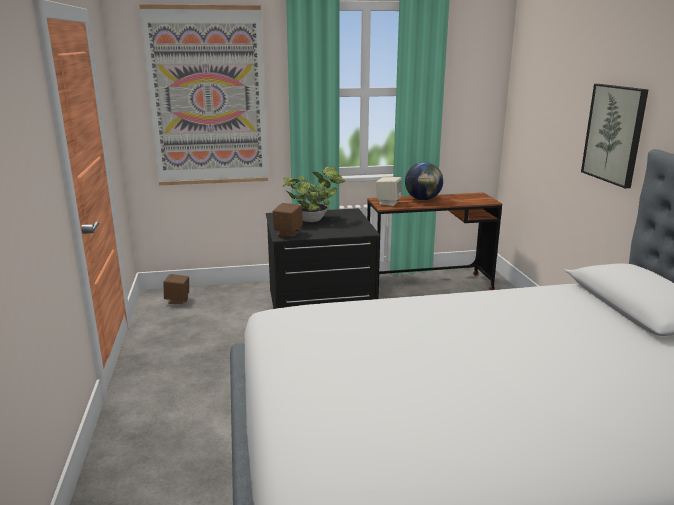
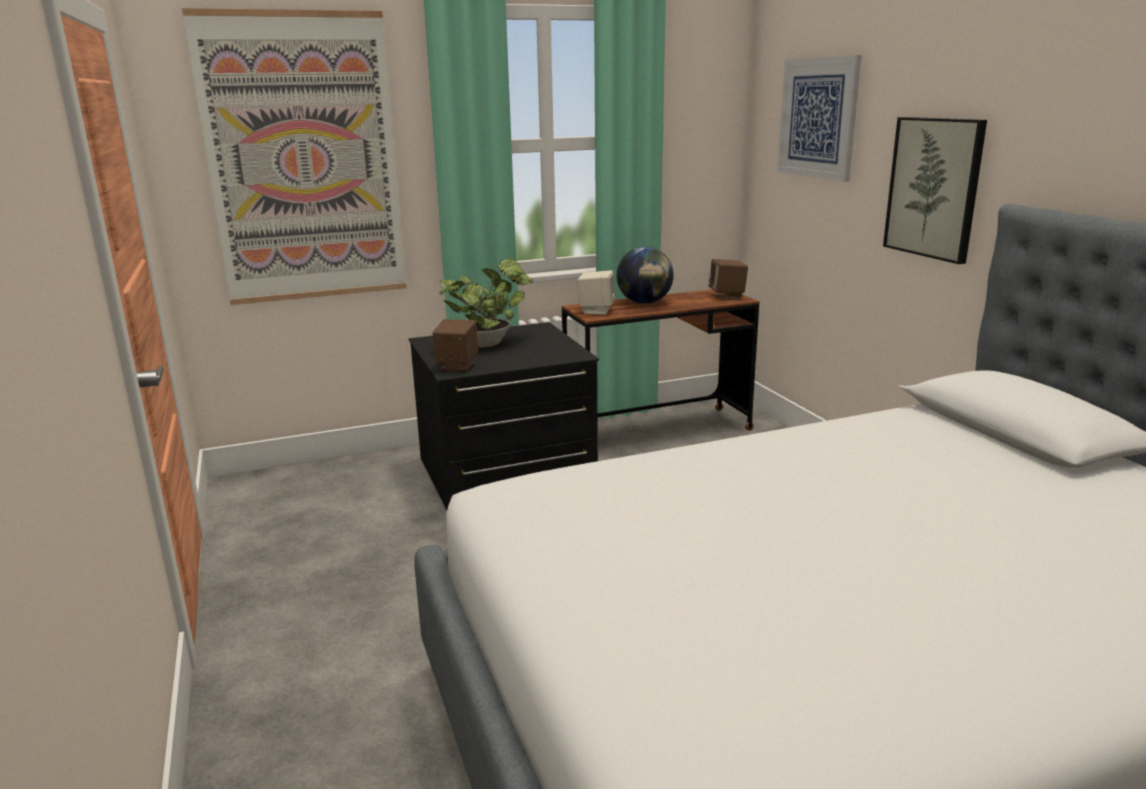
camera: 10 degrees left, 0 degrees up
(178, 300) = (275, 488): brown speaker -> brown speaker (727, 297)
(548, 80) = (818, 118): none -> picture

